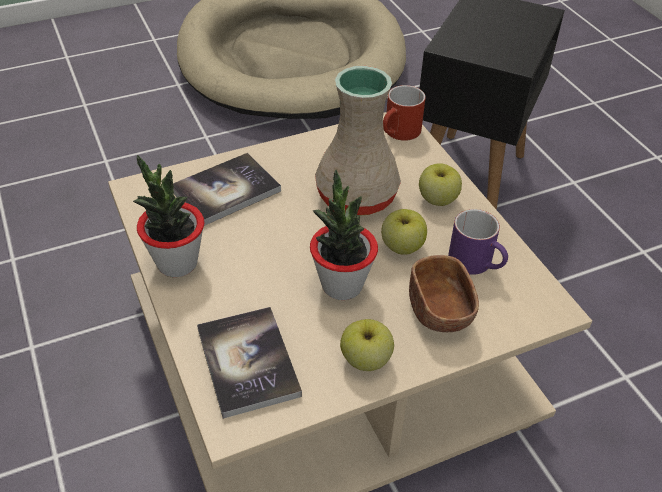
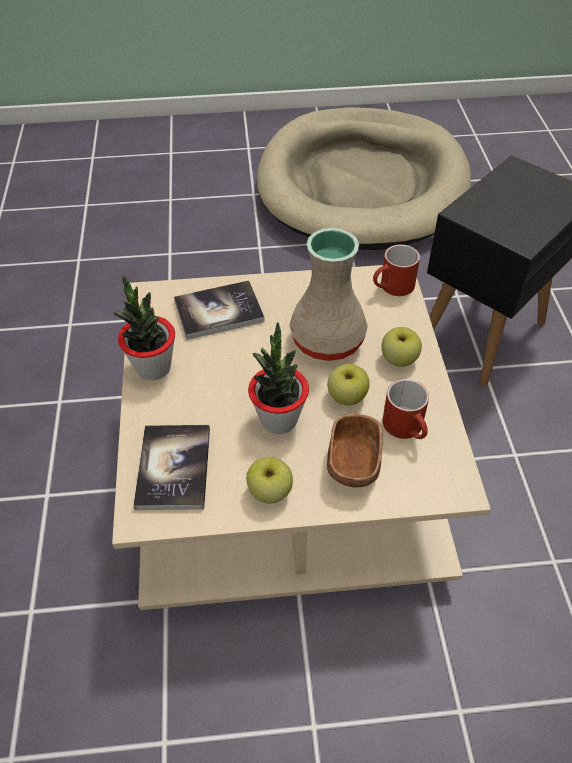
camera: 20 degrees right, 5 degrees up
(477, 263) = (408, 428): purple mug -> red mug

